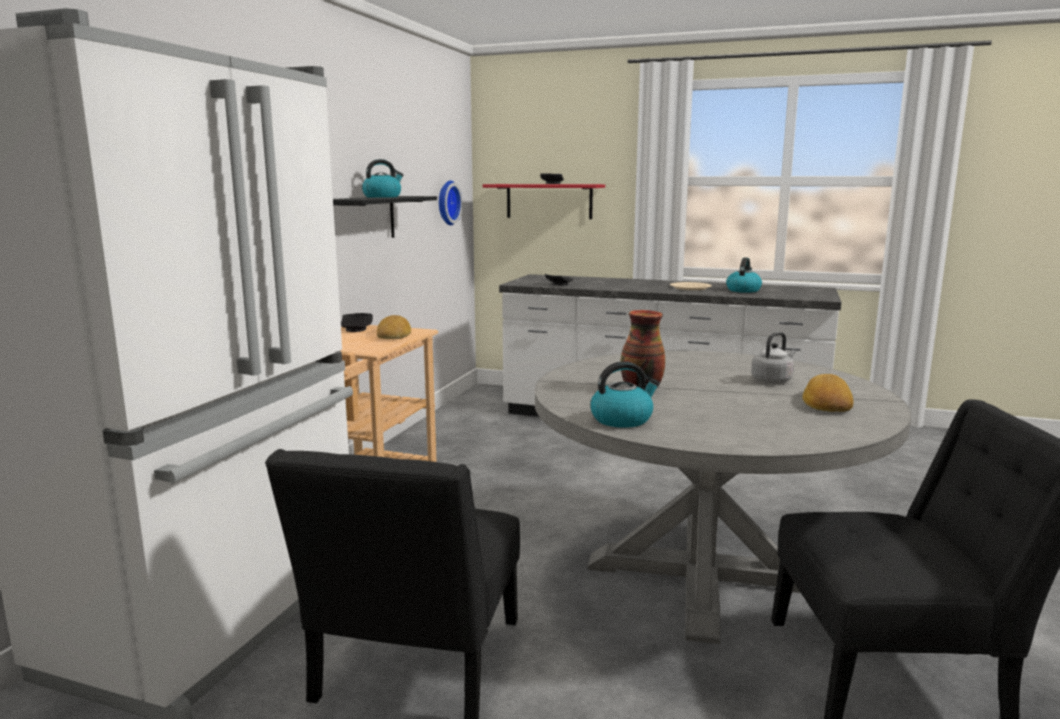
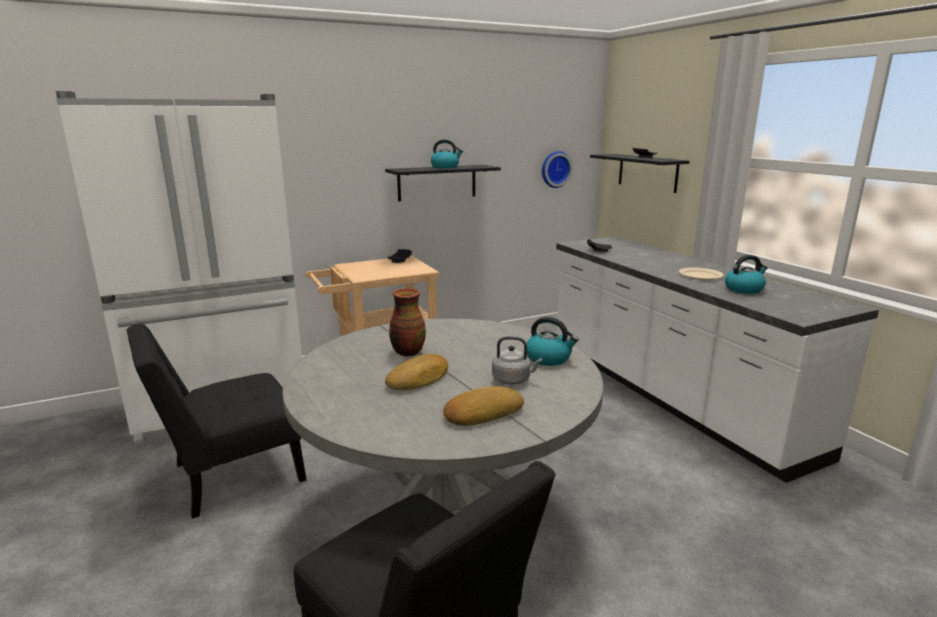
camera: 45 degrees right, 5 degrees up
(394, 334) = (404, 269): bread -> bread (419, 379)
(549, 201) = (647, 172): red shelf -> black shelf
(622, 419) = (326, 368): kettle -> kettle (549, 358)

